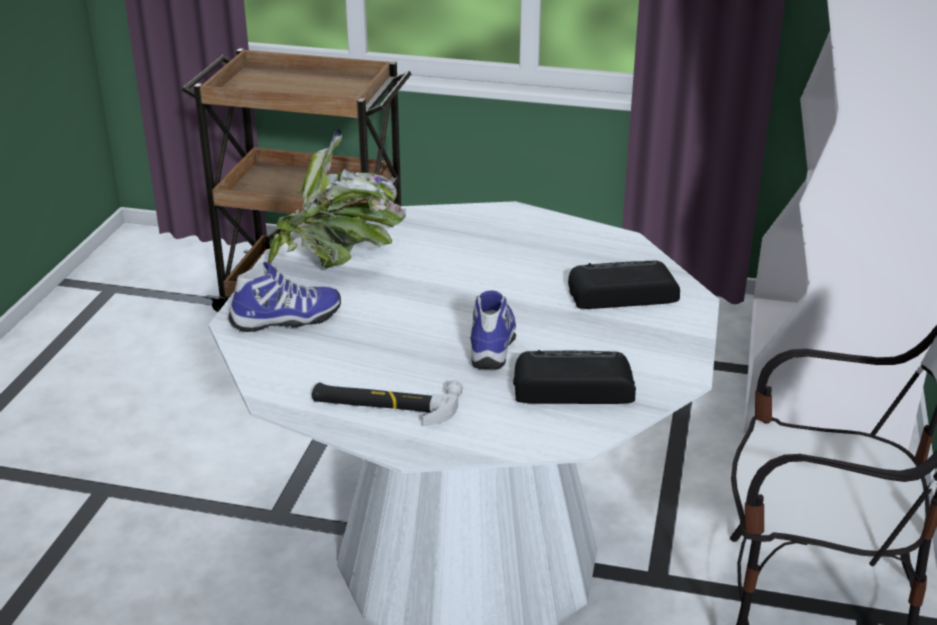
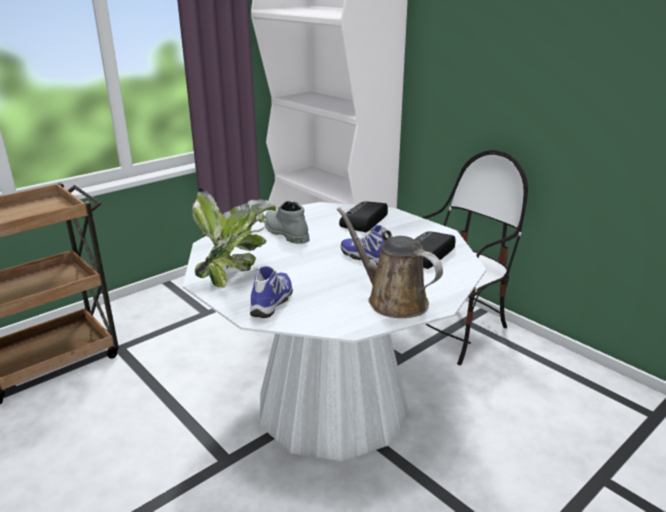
camera: 55 degrees left, 5 degrees down
(385, 404) = (392, 300): hammer -> brown watering can
(491, 250) = (284, 232): none -> grey boot

